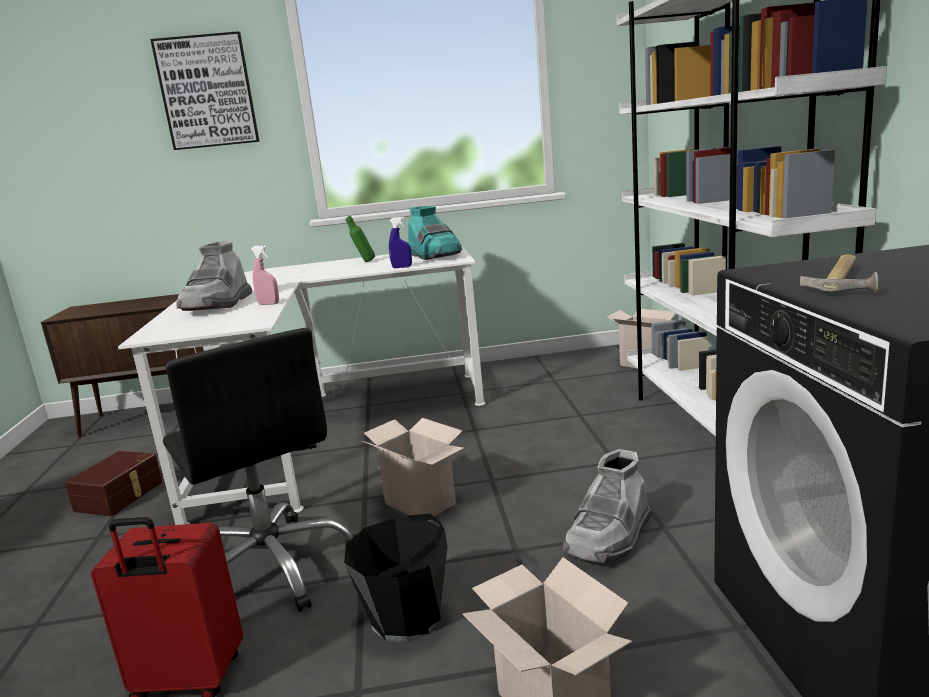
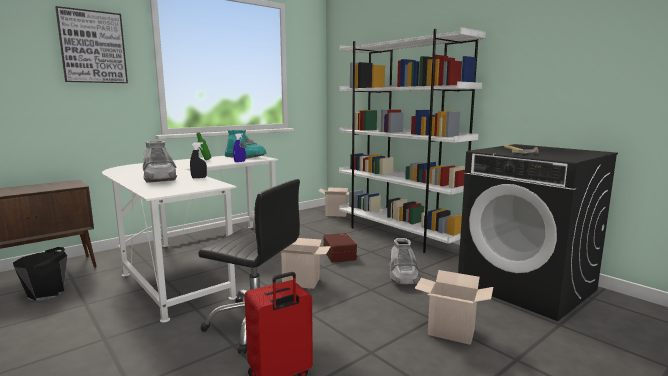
camera: 35 degrees left, 5 degrees down
(121, 496) = (86, 316): brown storage box -> brown storage box (340, 254)
(269, 304) = (199, 177): pink spray bottle -> black spray bottle
(406, 618) = (356, 323): black bucket -> black bucket (46, 293)

